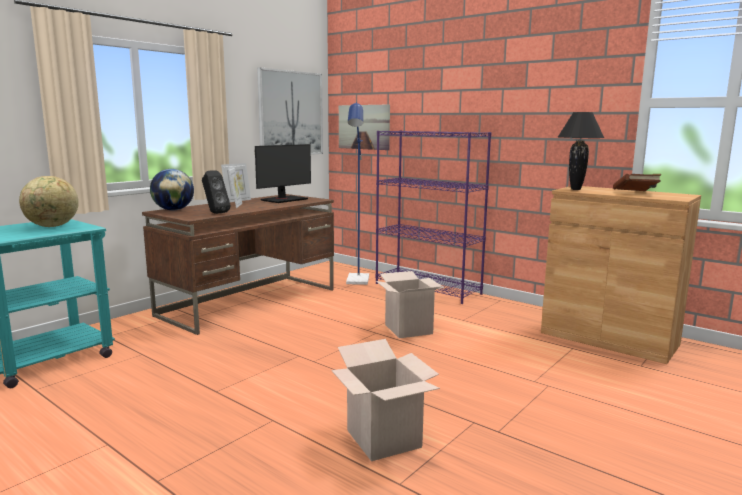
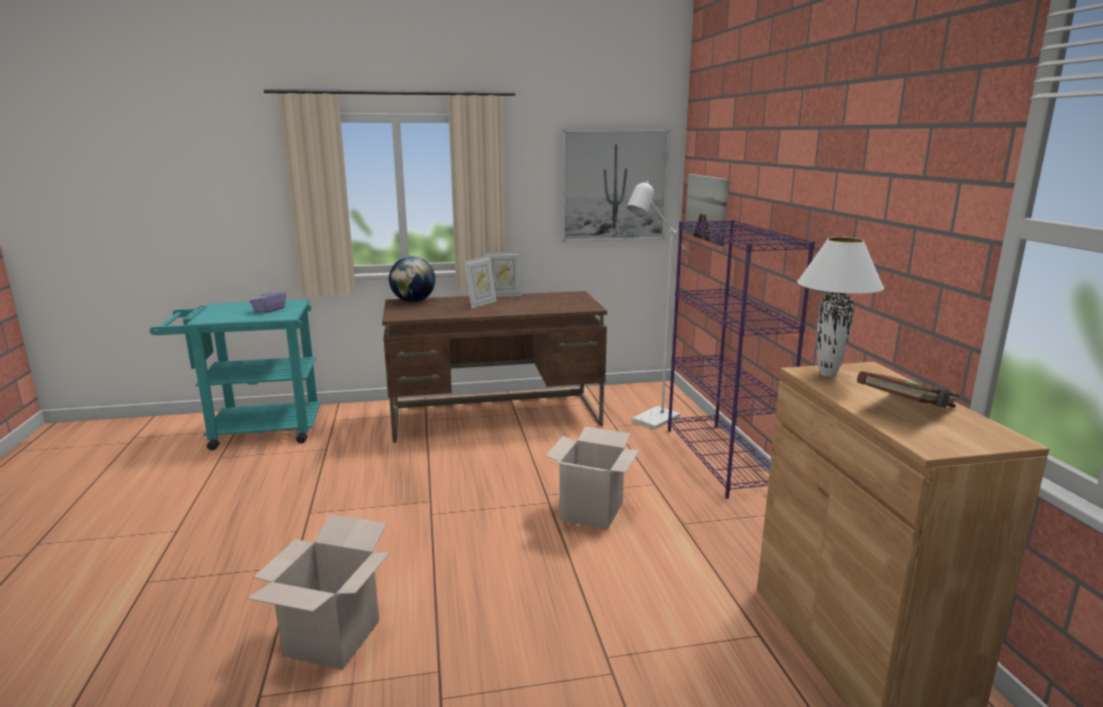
camera: 40 degrees right, 5 degrees up
(52, 226) = (269, 310): globe -> purple tissue box
(215, 213) = (432, 313): black speaker -> none
(284, 199) = (553, 301): monitor -> none
(357, 281) = (651, 421): blue floor lamp -> white floor lamp
(575, 189) = (828, 374): black table lamp -> white table lamp

